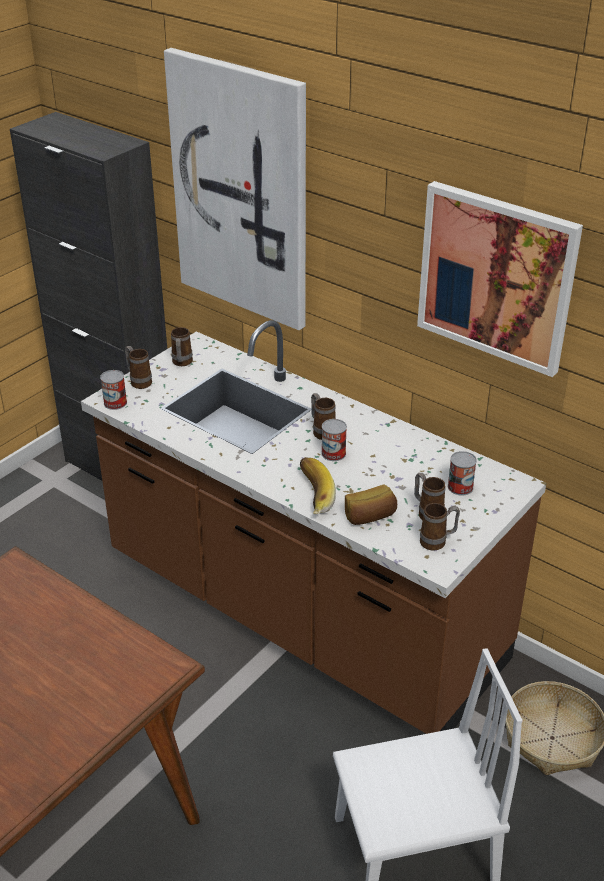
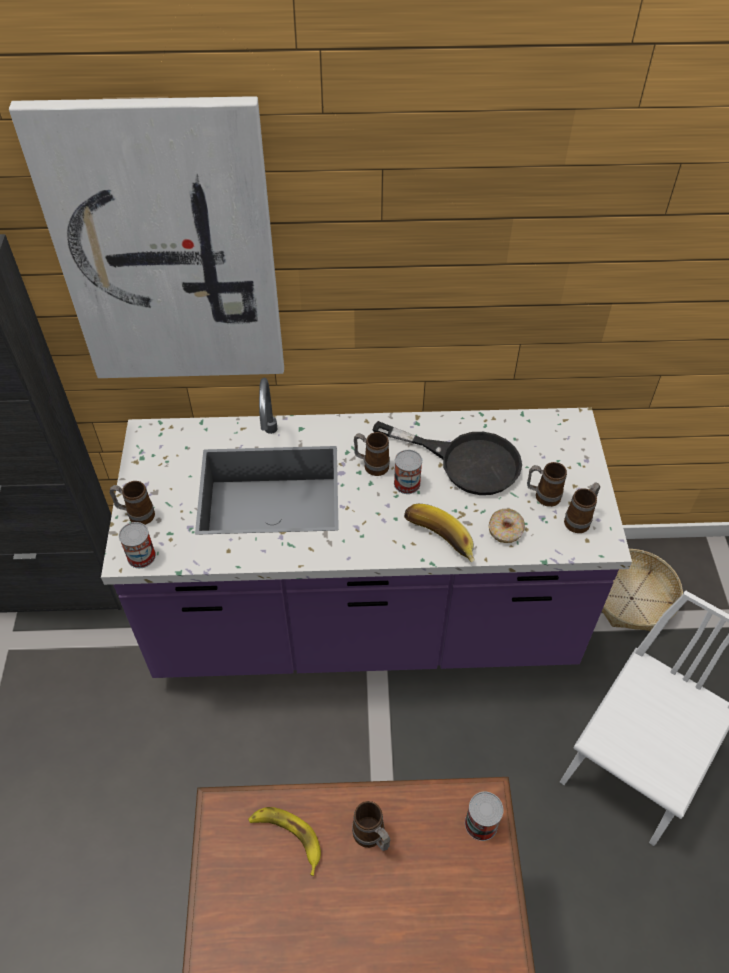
camera: 40 degrees left, 15 degrees up
(30, 601) = (287, 837): none -> banana
(181, 363) = (157, 467): mug -> mug (372, 837)
(302, 611) = (364, 620): brown counter -> purple counter
(370, 516) = (505, 530): bread -> donut
(395, 463) = (465, 461): none -> black frying pan
(460, 487) = (538, 453): can -> can (481, 823)
(496, 277) = (535, 243): picture -> none

